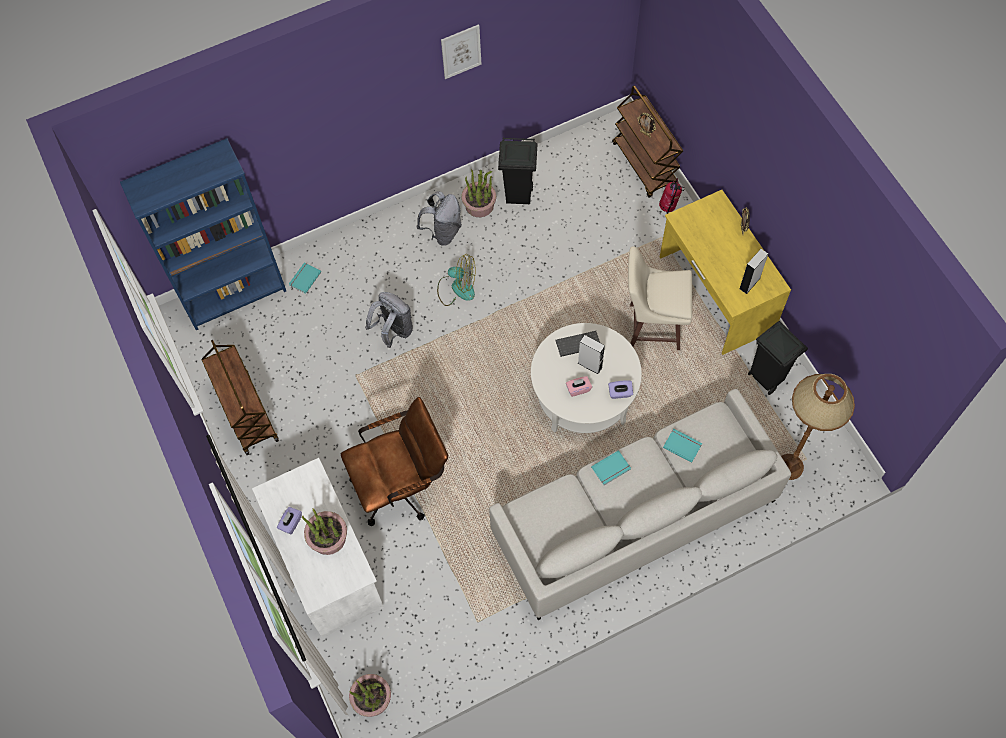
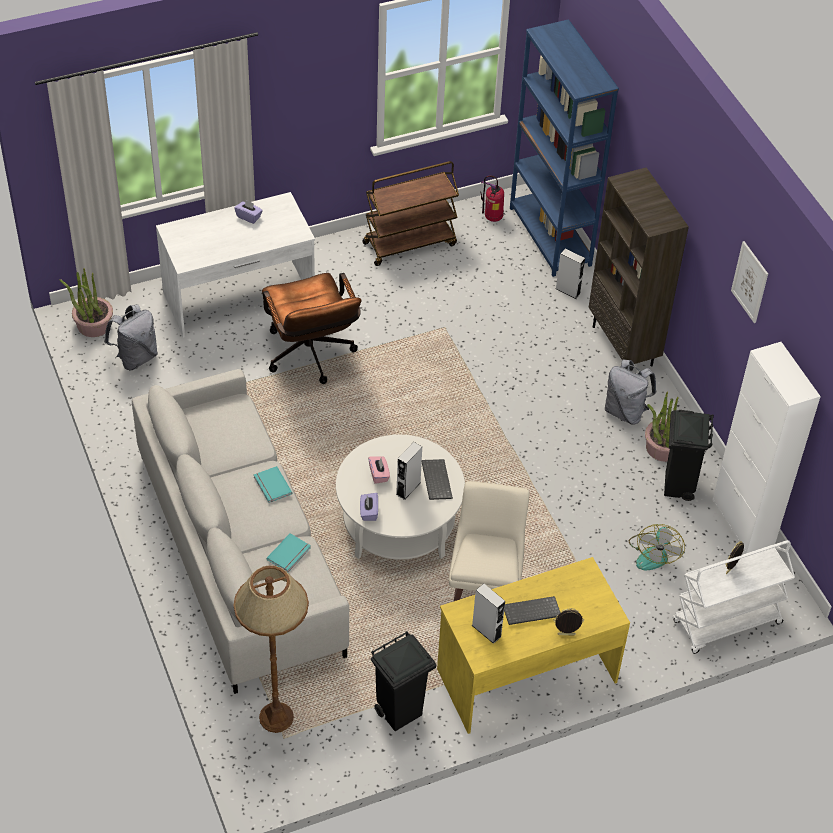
camera: 90 degrees right, 15 degrees down
(304, 278) = (568, 291): turquoise book -> grey speaker
(328, 538) = (228, 242): potted plant -> none
(368, 234) = (623, 346): none -> brown bookcase
(393, 331) = (496, 361): grey backpack -> grey backpack (135, 357)
(457, 288) = (548, 419): fan -> fan (653, 553)
(548, 152) = (743, 522): none -> white cabinet
(645, 165) = (726, 623): brown cart -> white cart
(668, 208) = (658, 641): fire extinguisher -> fire extinguisher (492, 218)
(726, 254) = (531, 612): none -> keyboard

